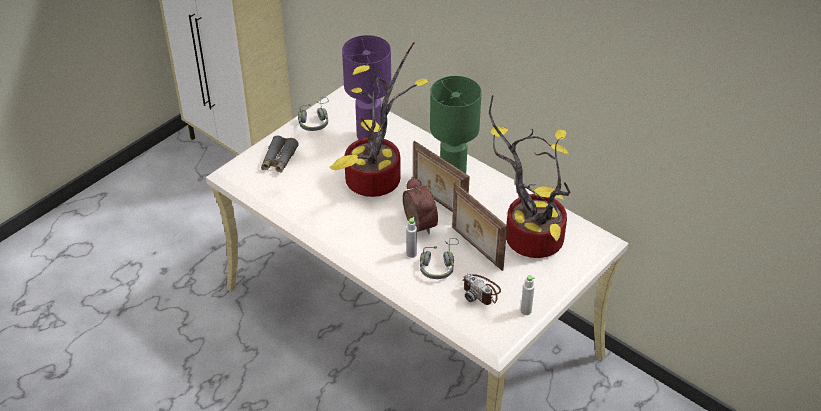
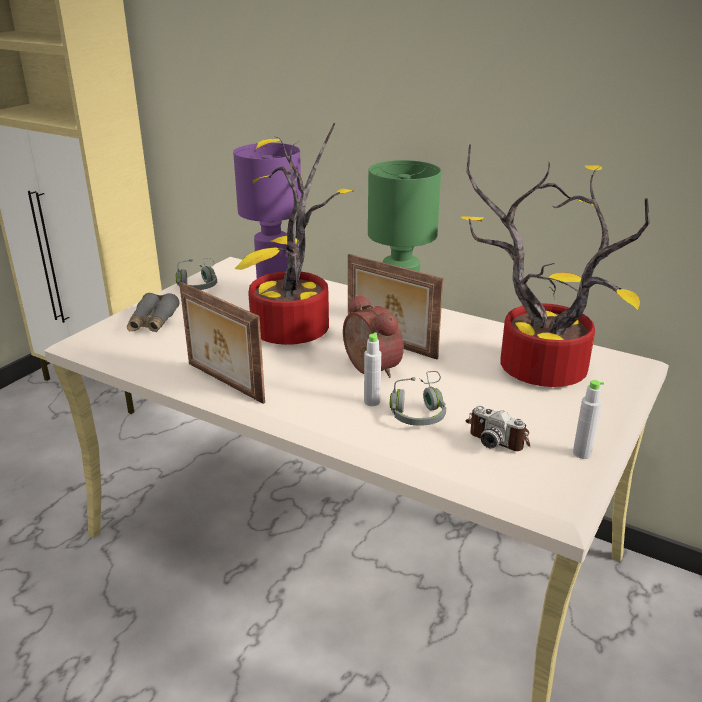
camera: 10 degrees left, 15 degrees down
(476, 249) = (465, 387): picture frame -> picture frame (223, 383)

